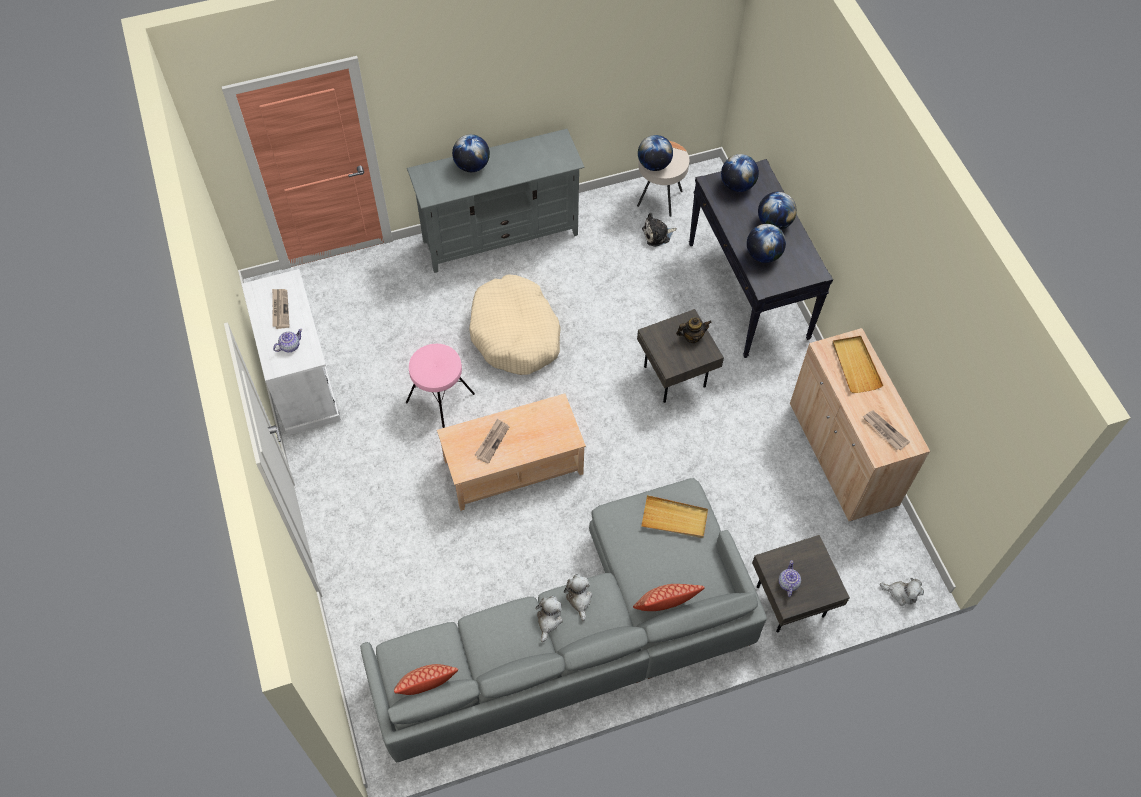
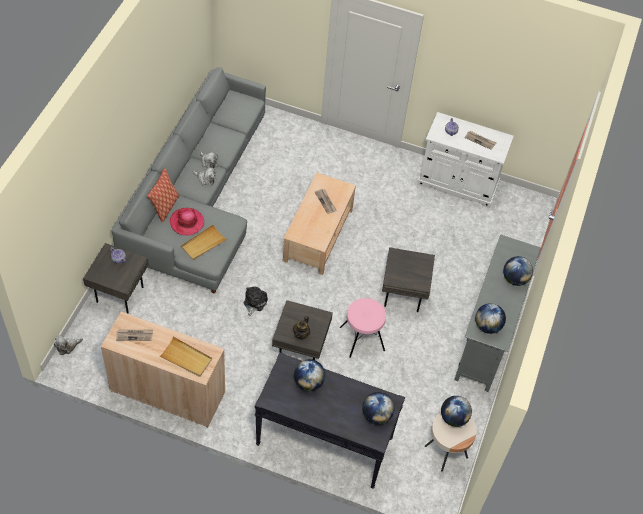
camera: 125 degrees right, 5 degrees down
(427, 688) = (224, 103): pillow -> none
(440, 398) = (391, 233): pink stool -> pink stool (362, 339)
(515, 334) = (404, 294): beige dog bed -> grey side table
(657, 235) = (415, 426): plush toy -> plush toy (254, 302)
(663, 562) = (187, 222): none -> hat
(774, 223) = (327, 410): globe -> globe (487, 326)

